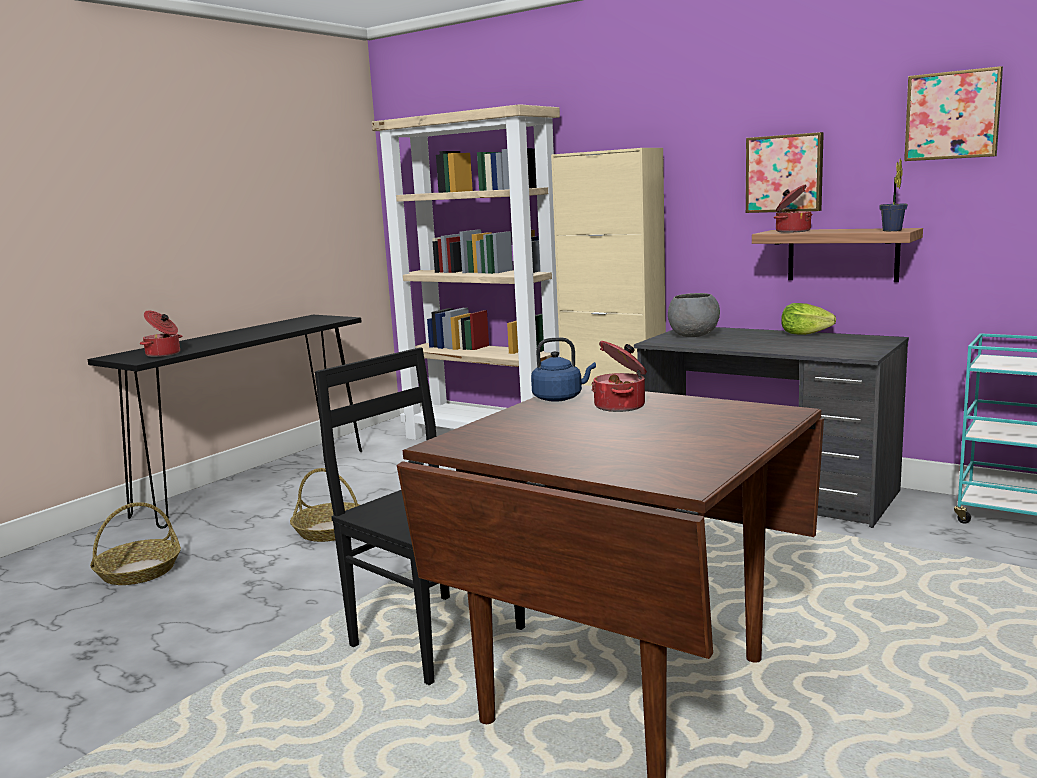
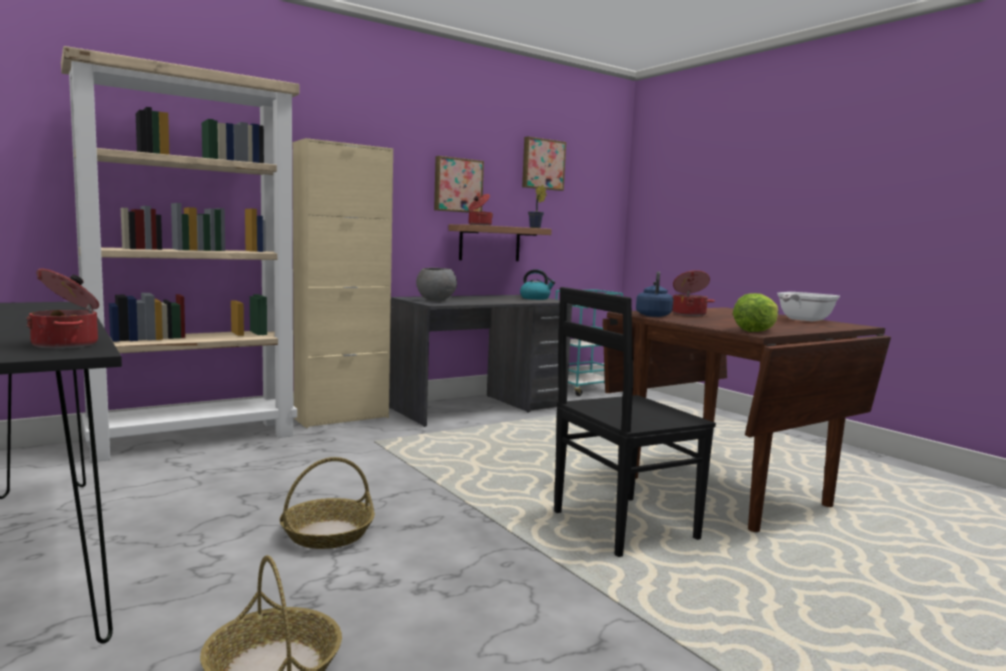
camera: 70 degrees left, 5 degrees down
(696, 452) = (802, 320): none -> frying pan
(804, 334) = (481, 296): lettuce -> lettuce (755, 331)
(859, 346) = (535, 298): none -> kettle

